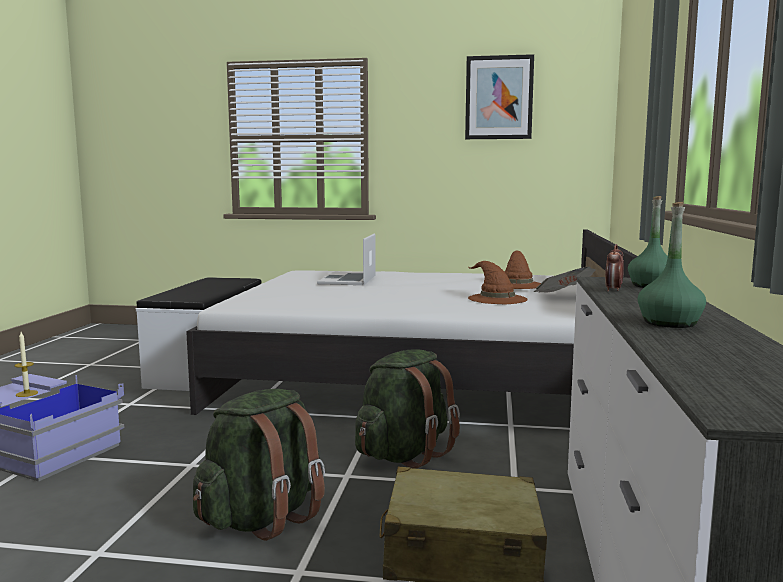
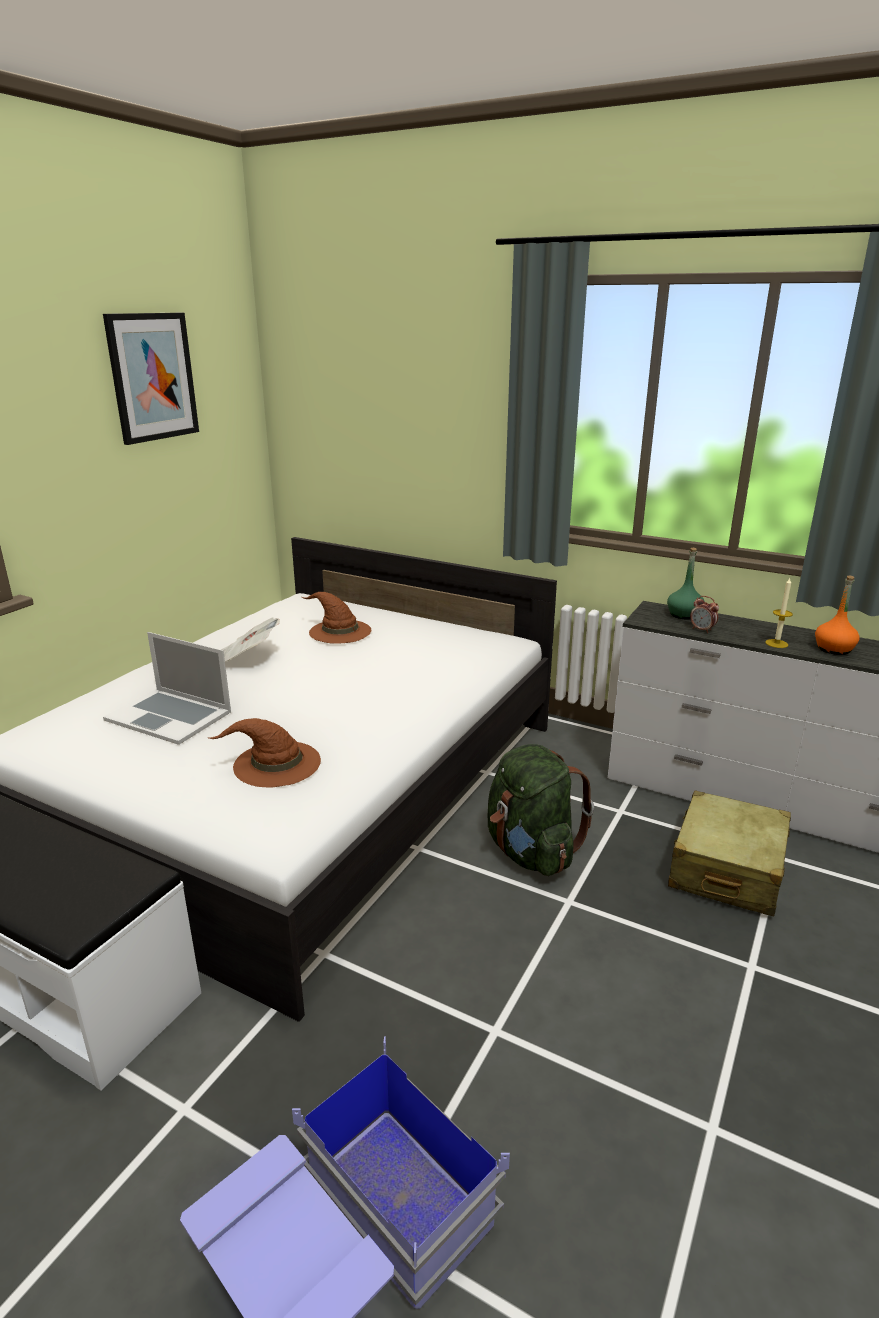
camera: 70 degrees left, 15 degrees up
(27, 393) = (305, 1206): candle -> candle (776, 643)
(263, 517) = (650, 977): green backpack -> none
(496, 298) = (400, 659): brown hat -> brown hat (275, 764)
(563, 296) = (416, 629): newspaper -> newspaper (247, 657)
(669, 323) = (834, 649): green bottle -> orange bottle

